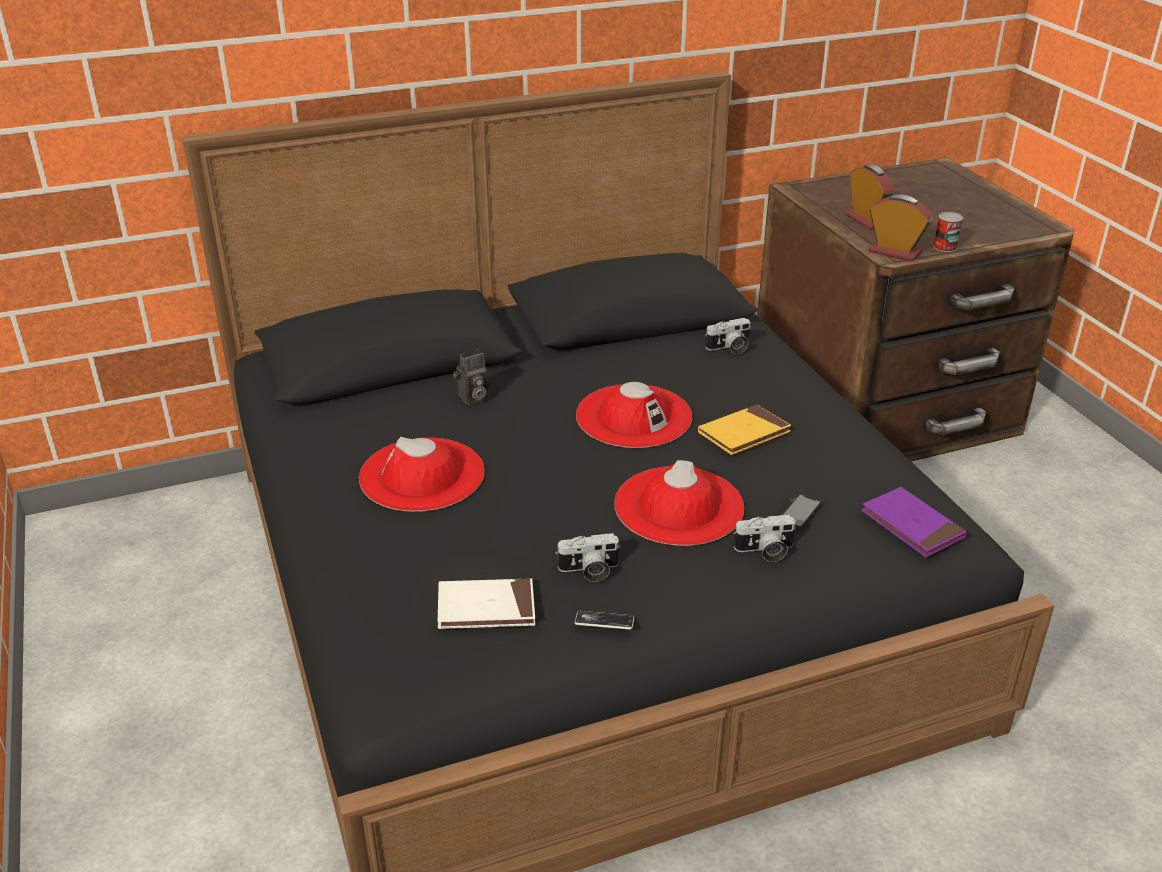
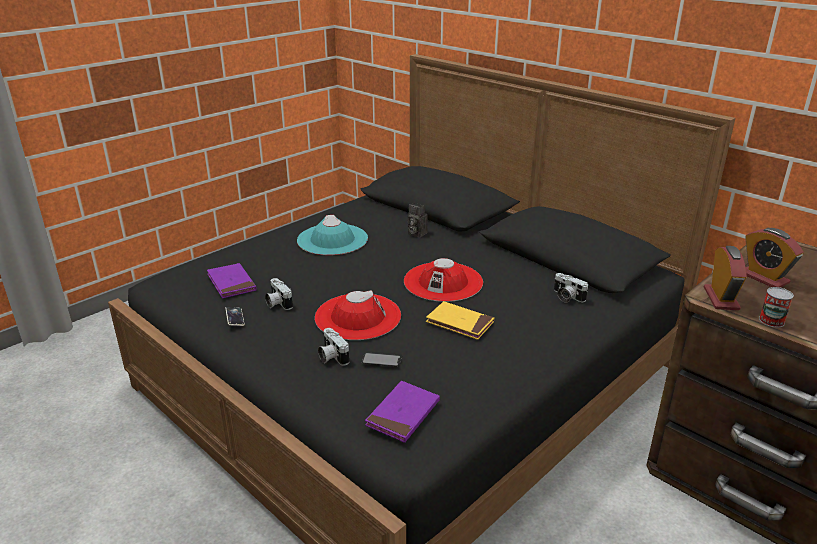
camera: 65 degrees right, 5 degrees down
(422, 475) = (332, 240): red hat -> turquoise hat
(486, 608) = (231, 283): white book -> purple book
(866, 220) = (764, 278): alarm clock -> alarm clock turned 105 degrees clockwise

